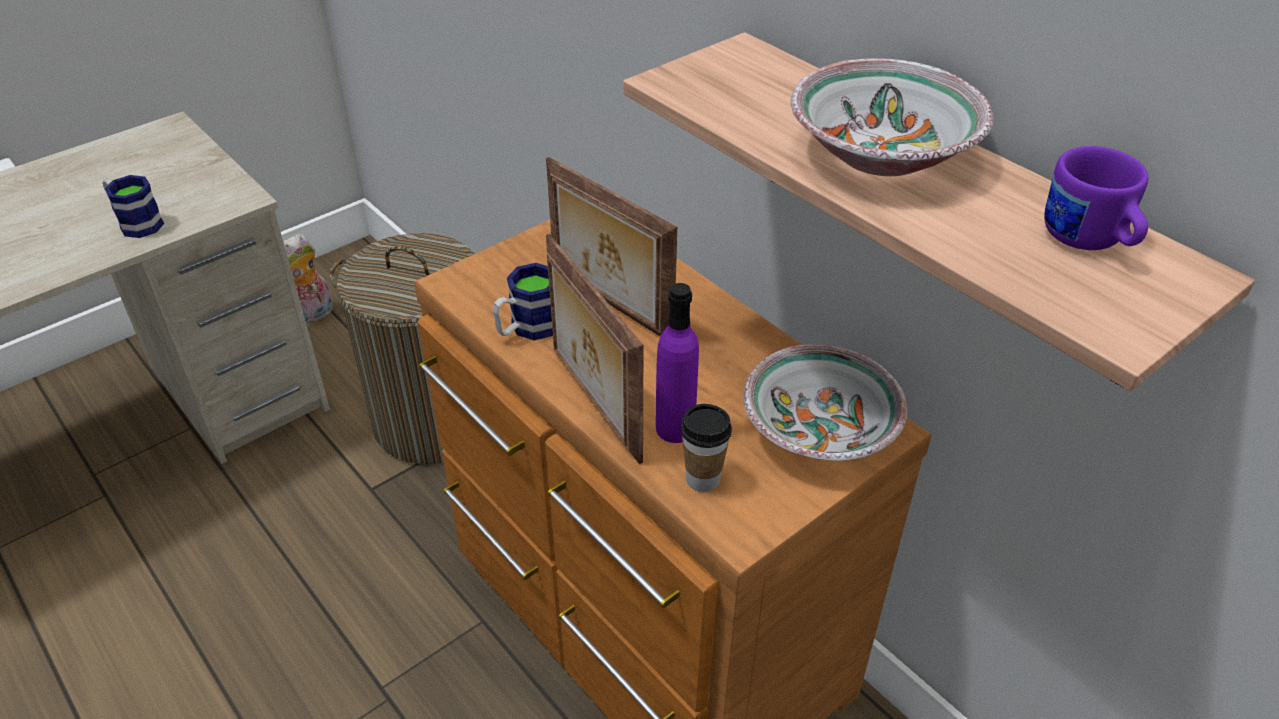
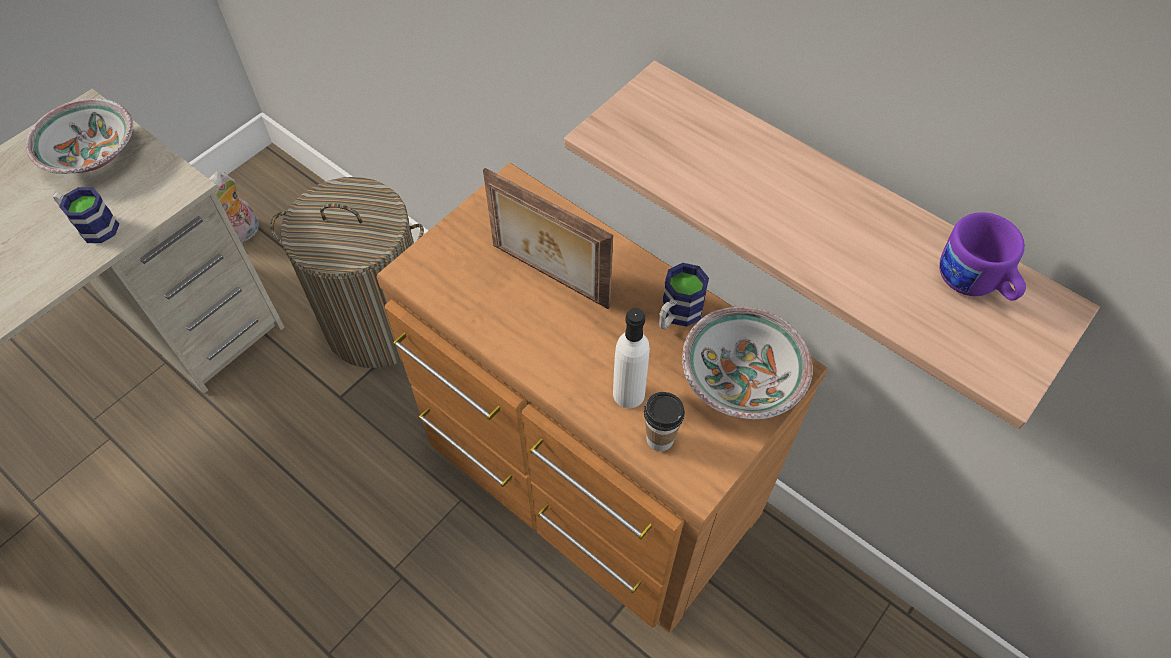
camera: 10 degrees left, 15 degrees up
(527, 328) = (486, 311): mug -> mug (676, 315)
(593, 404) = (557, 380): picture frame -> none
(675, 428) = (628, 394): purple bottle -> white bottle
(882, 155) = (799, 205): bowl -> bowl (92, 155)

